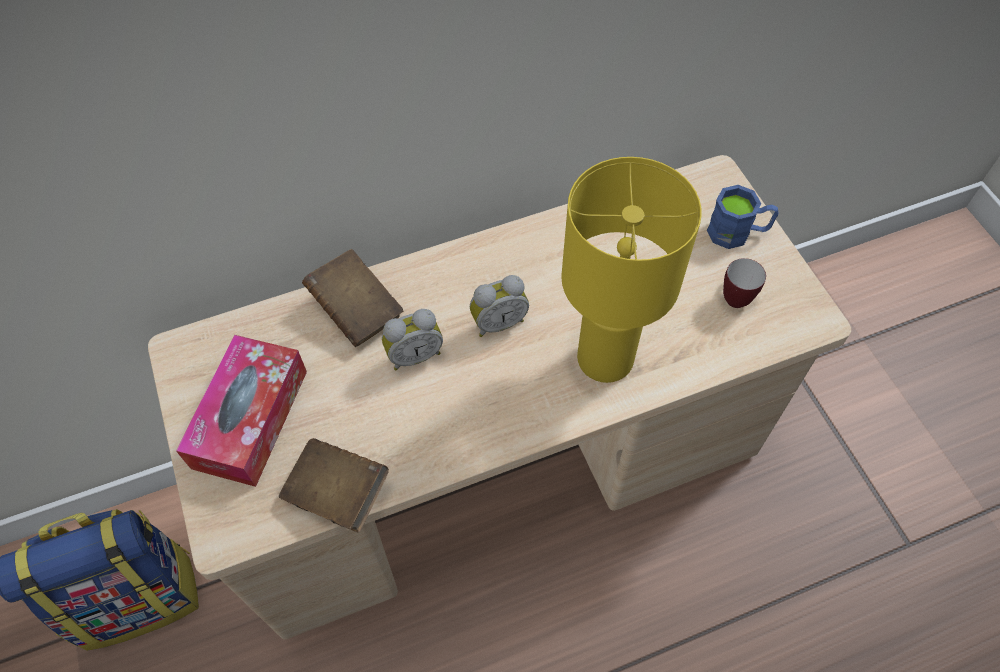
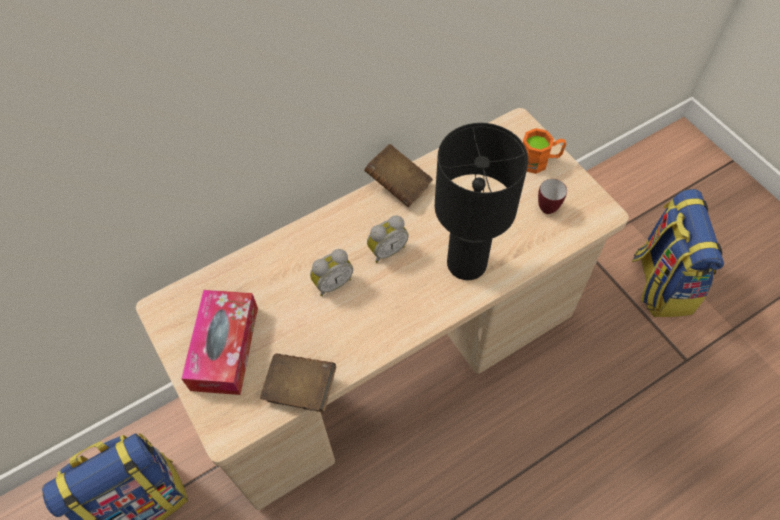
camera: 10 degrees left, 0 degrees up
(357, 310) = (284, 258): brown book -> brown book (398, 185)
(604, 358) = (465, 263): yellow table lamp -> black table lamp
(737, 232) = (539, 161): blue mug -> orange mug
(891, 431) = (660, 283): none -> backpack

